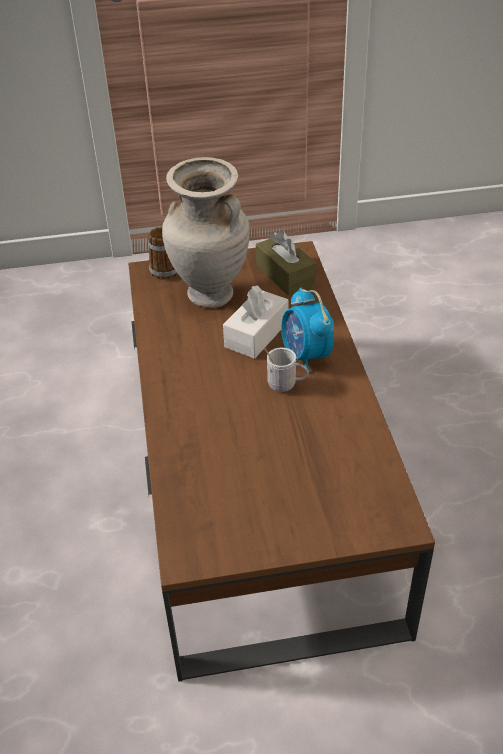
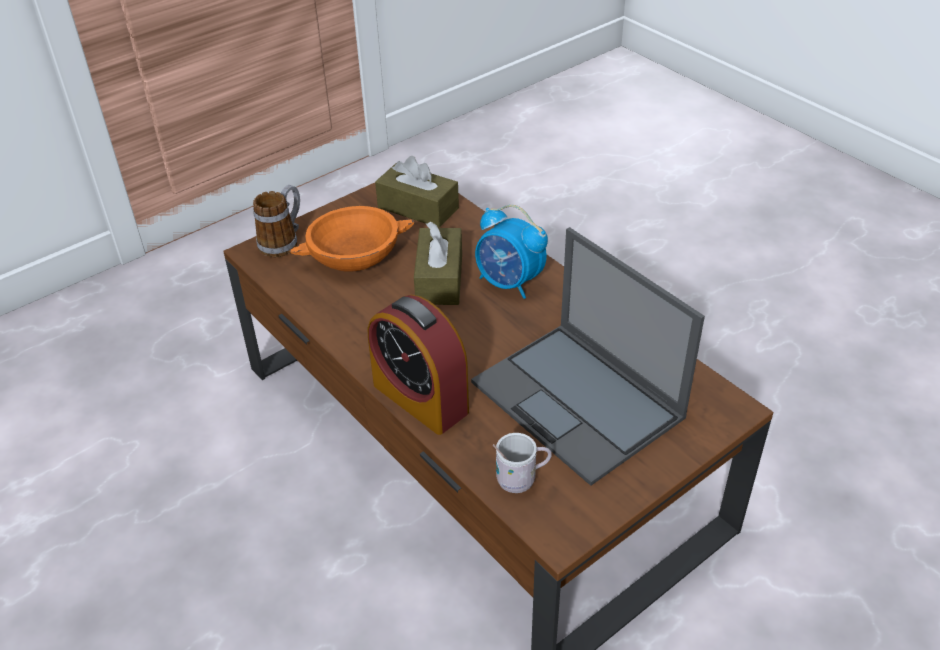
camera: 30 degrees left, 0 degrees up
(171, 417) = (420, 398): none -> alarm clock
(210, 297) = (354, 257): beige vase -> orange bowl
(256, 334) = (439, 279): white tissue box -> brown tissue box
(283, 466) = (579, 401): none -> laptop
(286, 385) = (514, 320): white mug -> white mug (521, 479)

